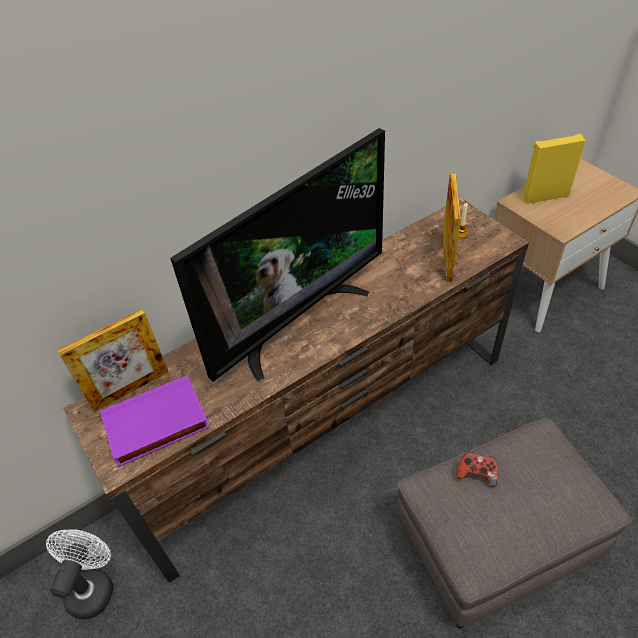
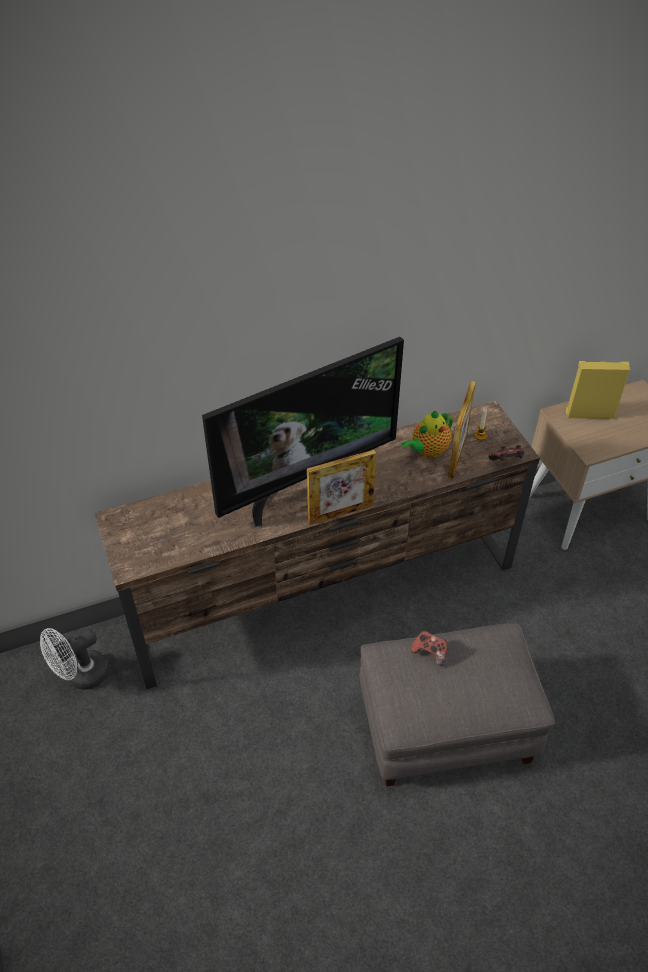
camera: 10 degrees right, 0 degrees up
(93, 586) = (81, 676): white fan -> white fan turned 150 degrees counterclockwise
(131, 389) = (151, 510): picture frame -> picture frame (340, 513)
(156, 425) = (165, 543): purple book -> none
(415, 259) = (428, 451): none -> teapot
(498, 253) = (506, 461): none -> game controller

